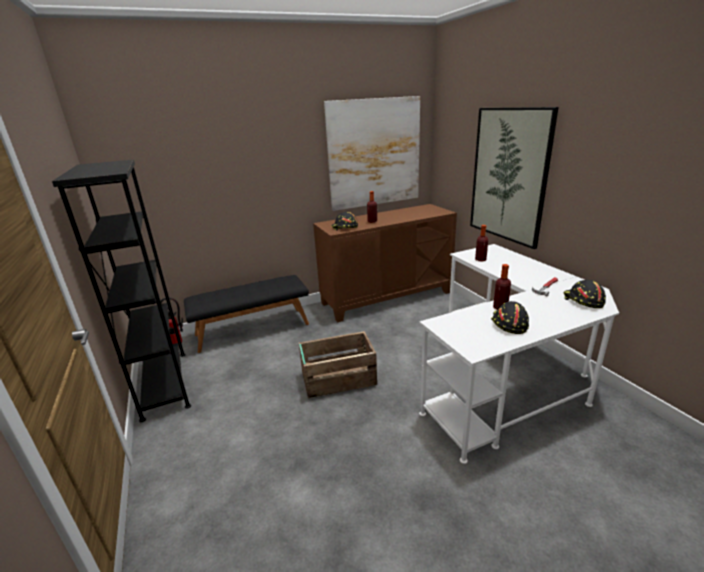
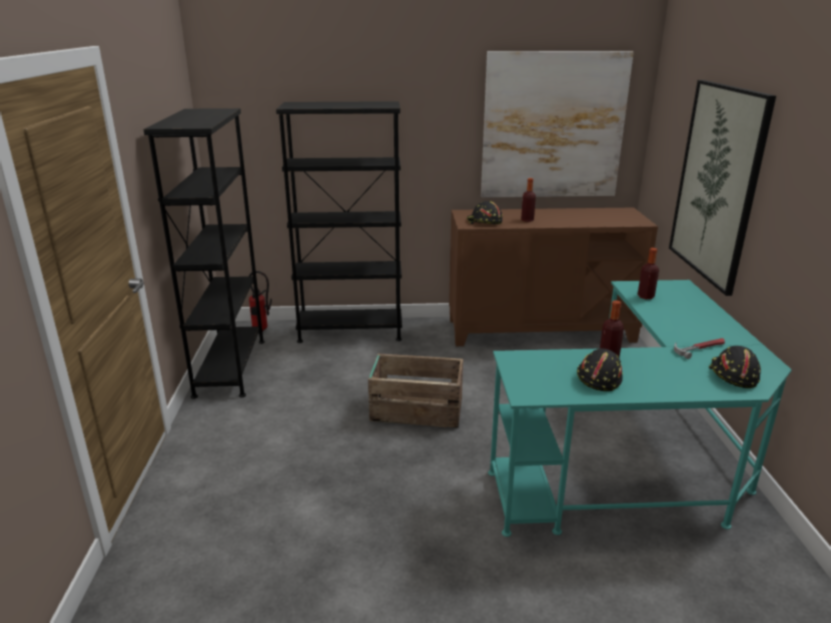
camera: 20 degrees right, 0 degrees up
(252, 329) = (350, 331): black bench -> black bookcase
(506, 375) = (636, 461): white desk -> turquoise desk

